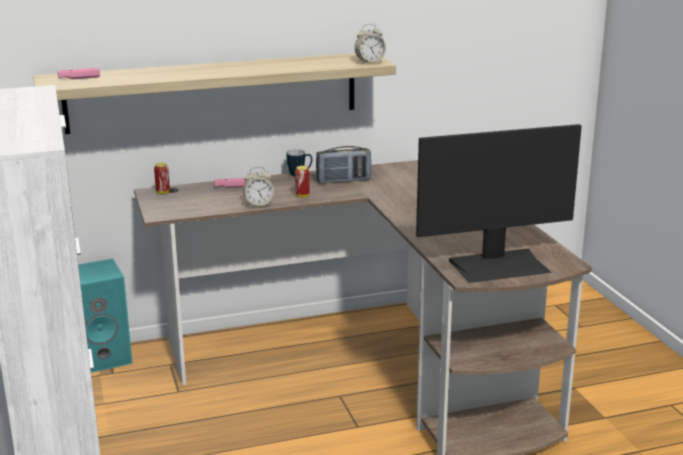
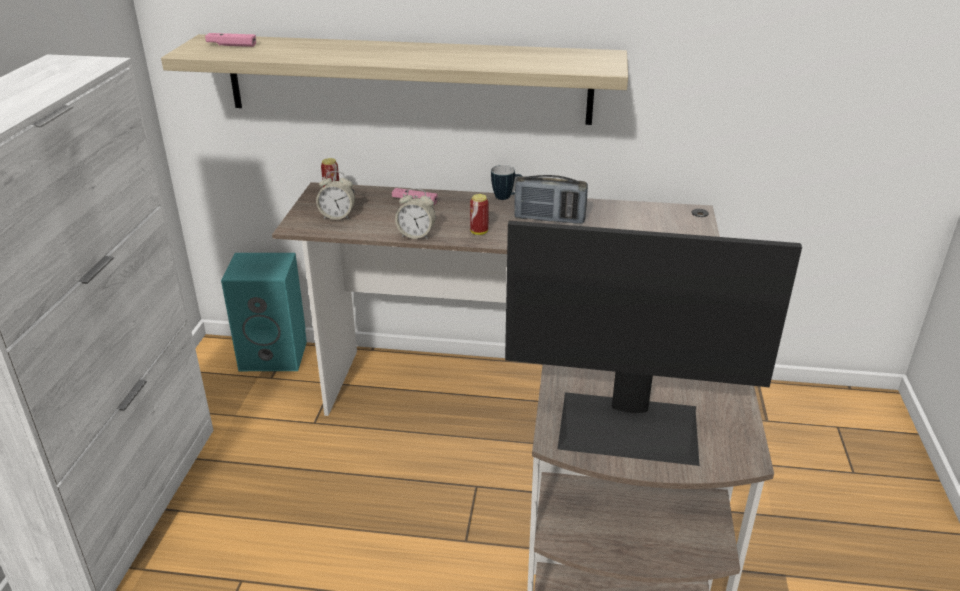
camera: 25 degrees right, 10 degrees up
(370, 62) = (597, 67): alarm clock -> alarm clock (337, 216)

